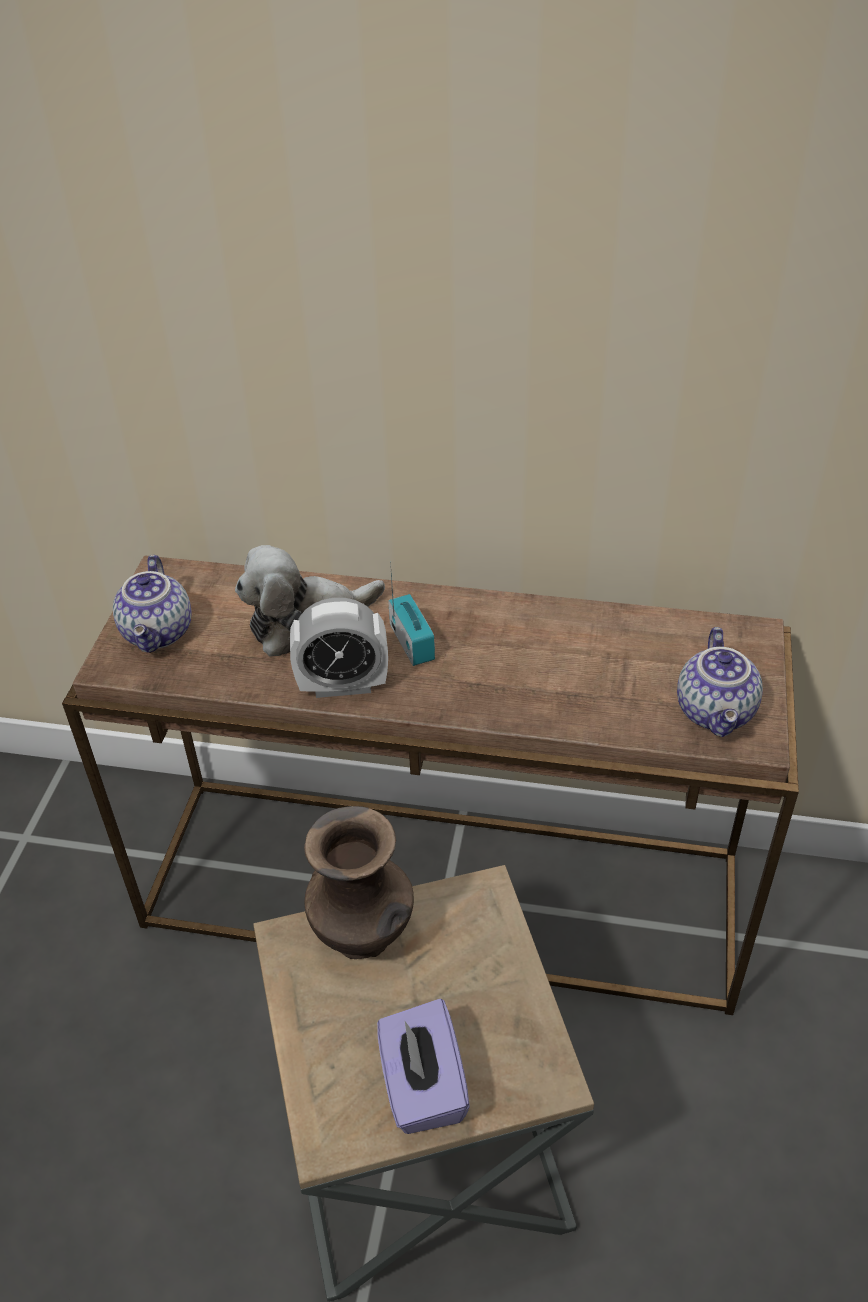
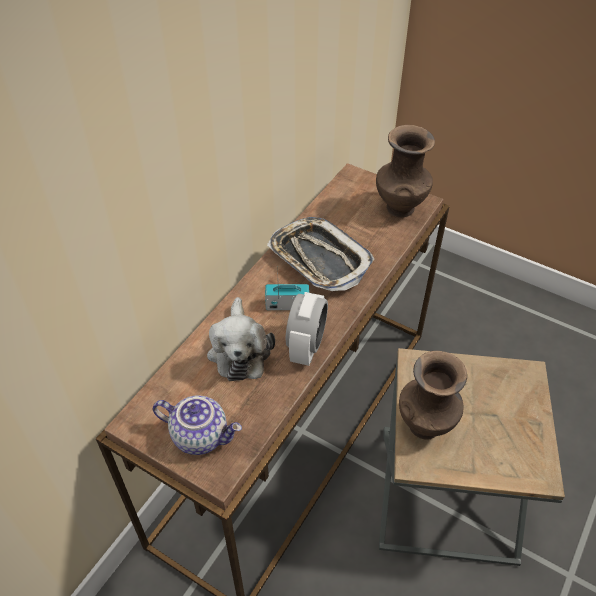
camera: 70 degrees left, 5 degrees up
(422, 1086) = (522, 425): purple tissue box -> none
(525, 649) = (319, 259): none -> tray
(717, 712) = (399, 207): teapot -> brown vase

